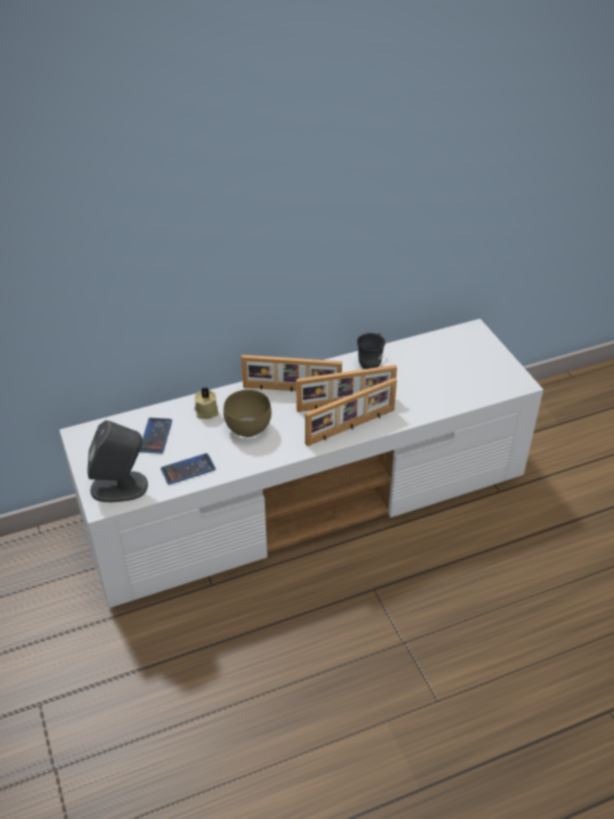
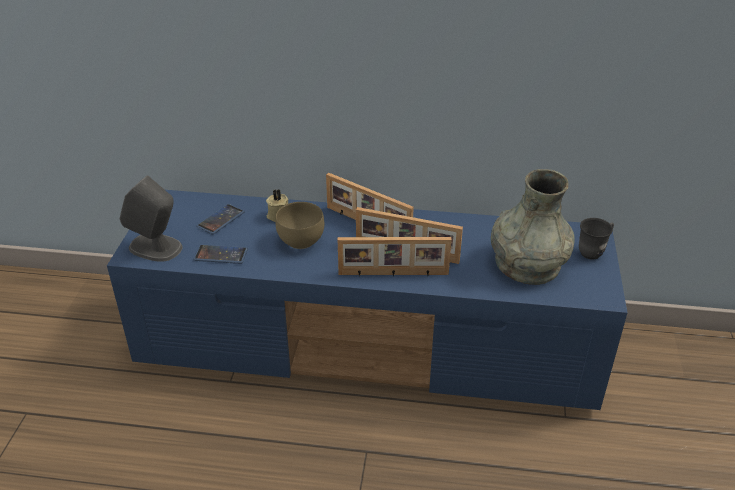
camera: 30 degrees right, 5 degrees down
(309, 498) = (370, 345): white tv stand -> blue tv stand
(371, 361) = (464, 226): grey mug -> grey mug (594, 251)
(445, 376) = (527, 263): none -> grey vase

